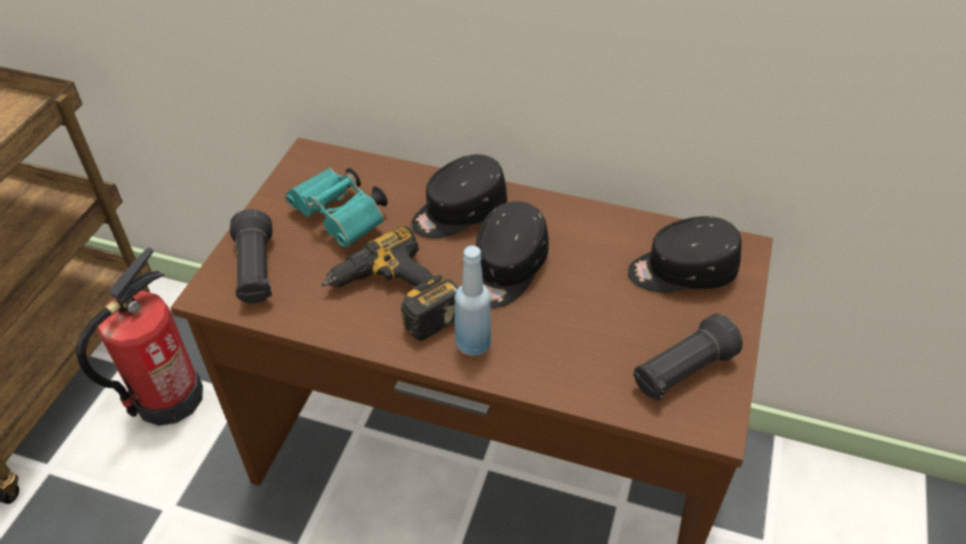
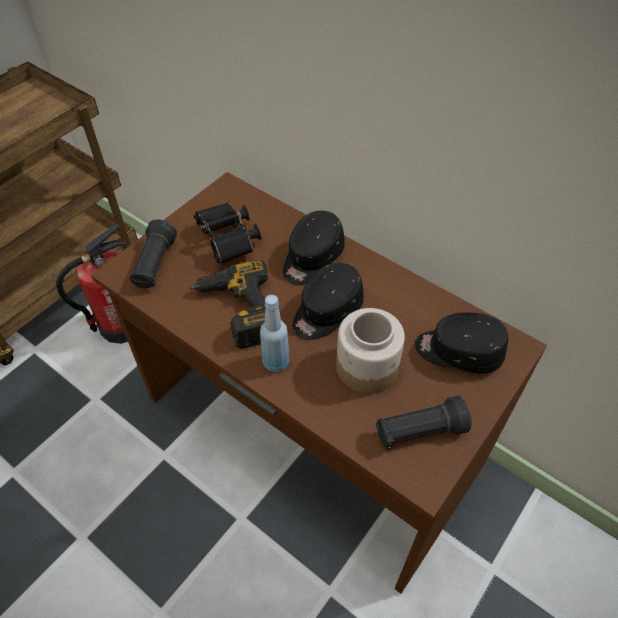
camera: 20 degrees right, 5 degrees up
(342, 219) = (229, 242): turquoise binoculars -> black binoculars
(458, 213) = (312, 258): black cap -> black cap turned 45 degrees counterclockwise
(587, 318) = (367, 367): none -> jar

